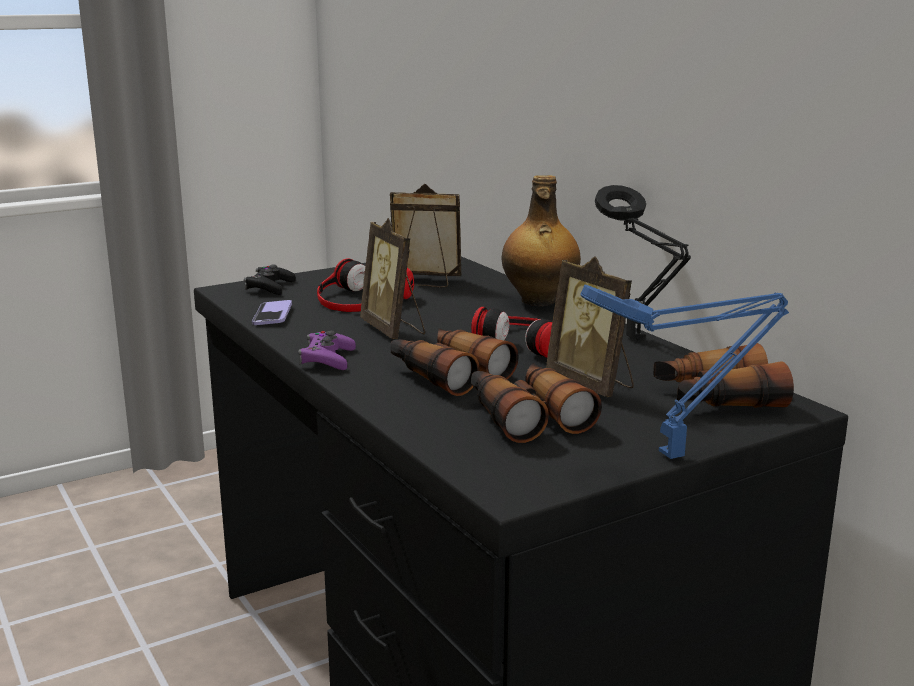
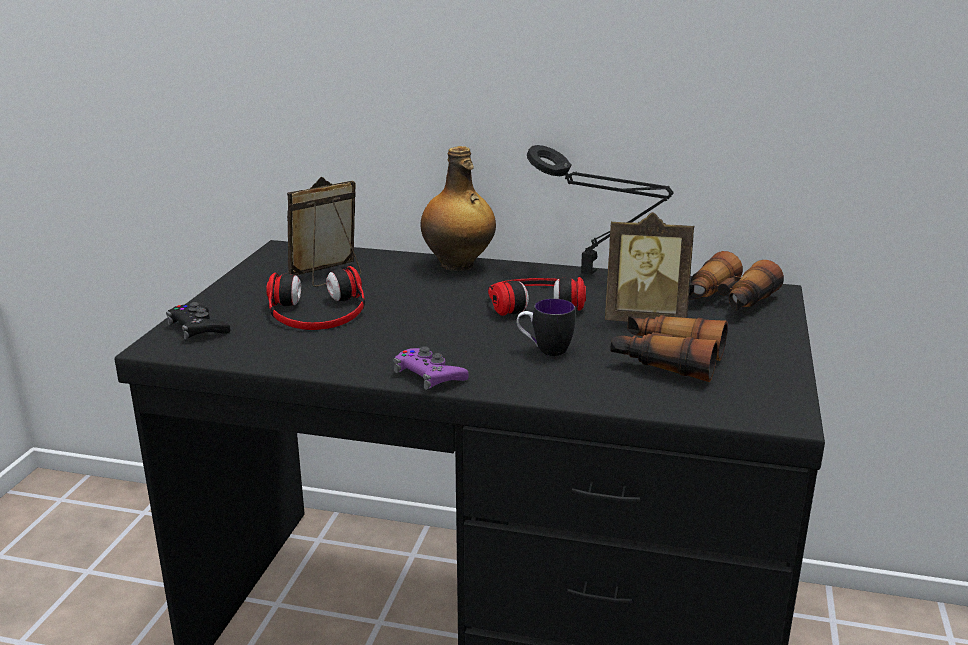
camera: 45 degrees left, 5 degrees up
(272, 315) = (275, 355): phone -> none
(394, 330) = (414, 329): picture frame -> none
(448, 374) = (544, 350): binoculars -> mug
(678, 454) = (795, 348): blue table lamp -> none

